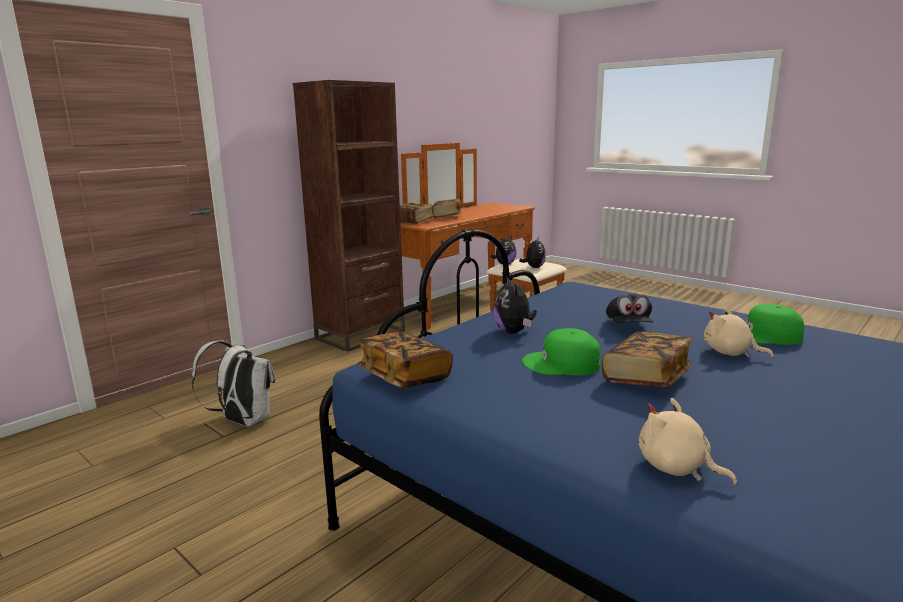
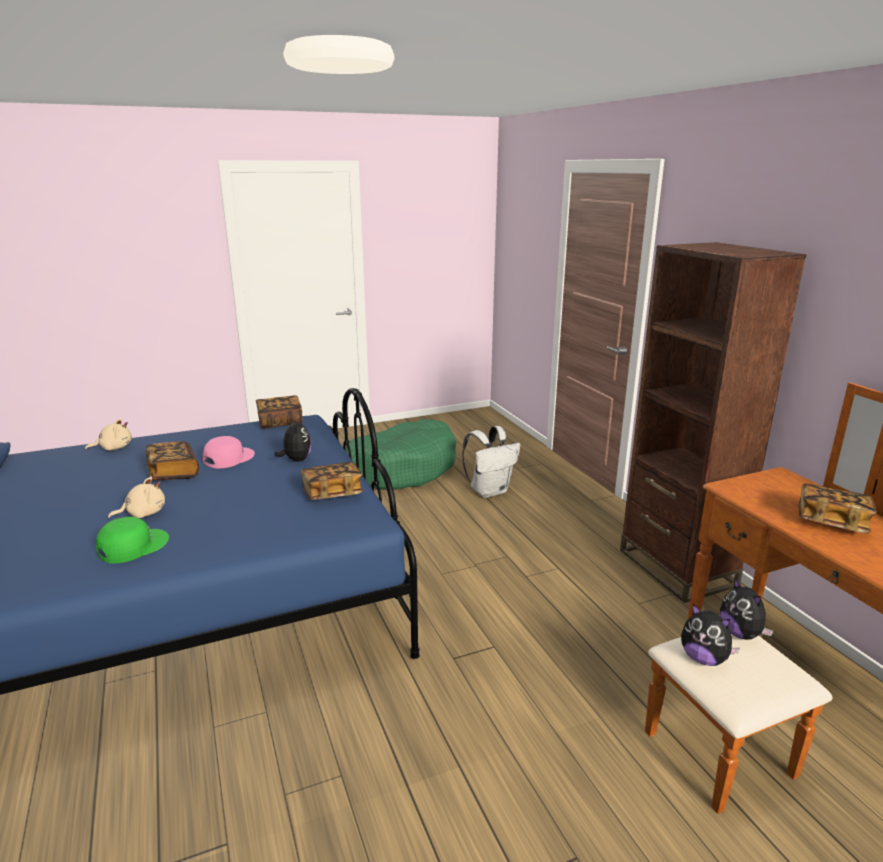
camera: 115 degrees right, 5 degrees up
(168, 509) = (401, 468): none -> green dog bed
(414, 221) = (774, 487): book -> book (332, 493)
(513, 332) = (296, 460): plush toy -> plush toy turned 60 degrees clockwise
(562, 364) = (228, 458): green cap -> pink cap
(628, 326) = (241, 500): black cap -> none

